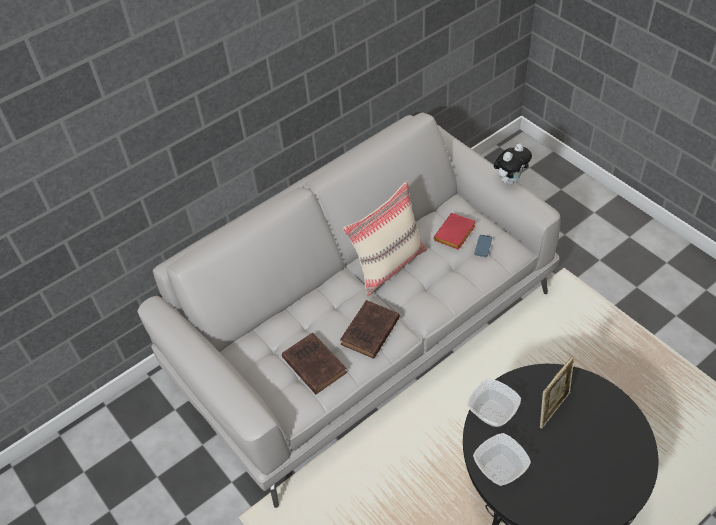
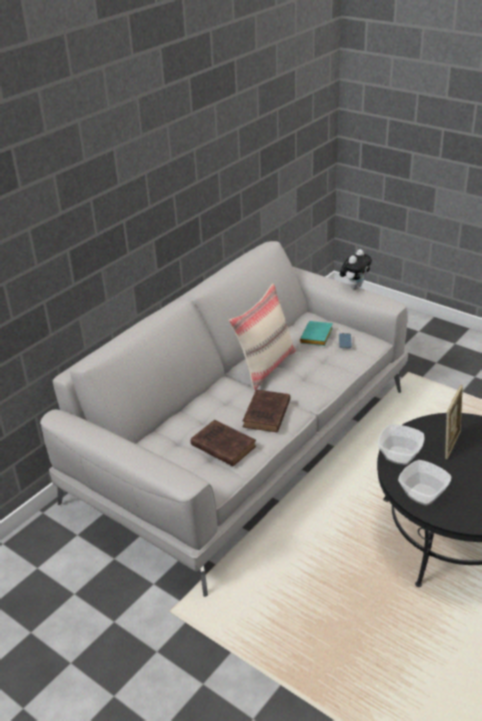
camera: 15 degrees left, 15 degrees down
(455, 235) = (317, 337): red book -> turquoise book

